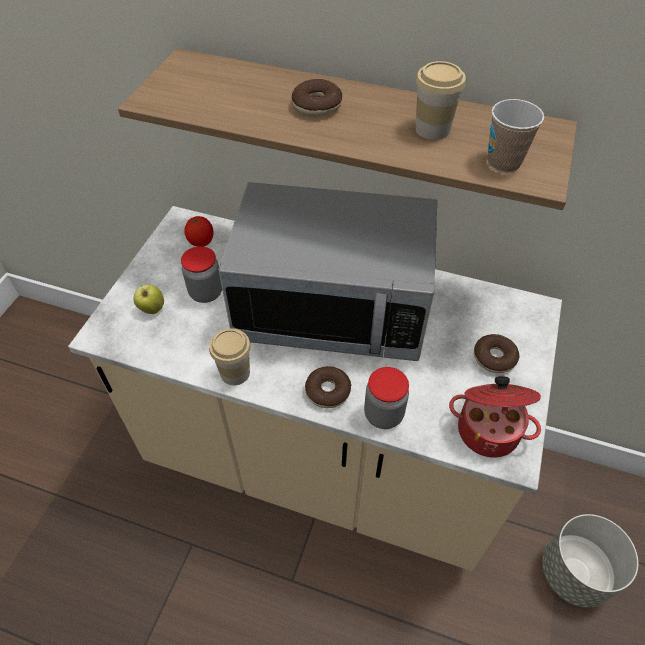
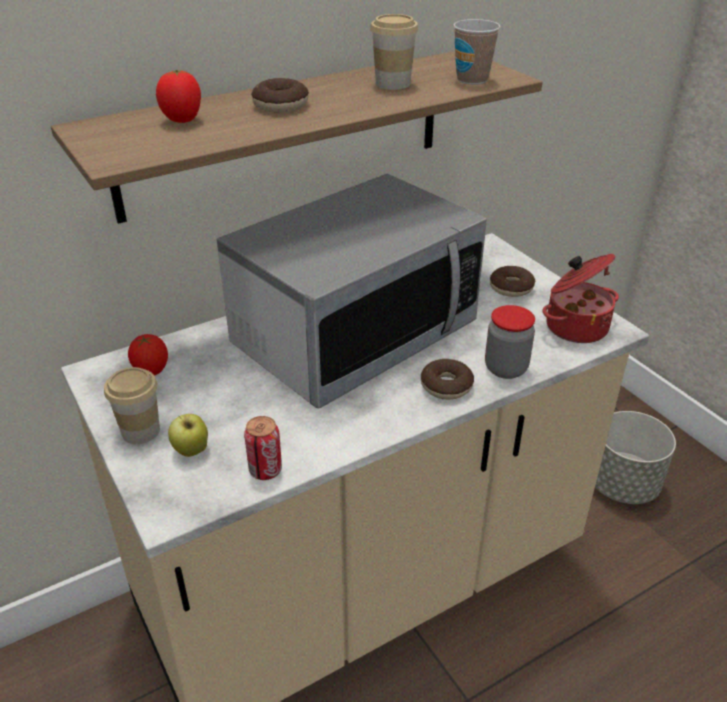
camera: 50 degrees left, 15 degrees down
(164, 353) = (265, 470): none -> can
(206, 293) = (225, 402): jar -> none
(235, 373) = (356, 432): cup -> cup (141, 431)
(239, 86) = (183, 120): none -> tomato

